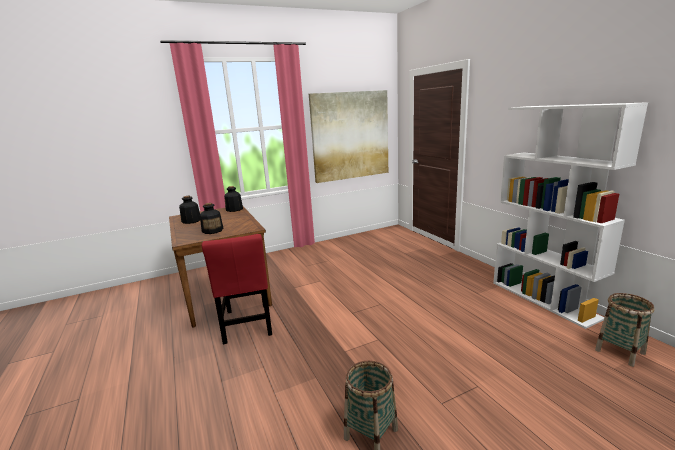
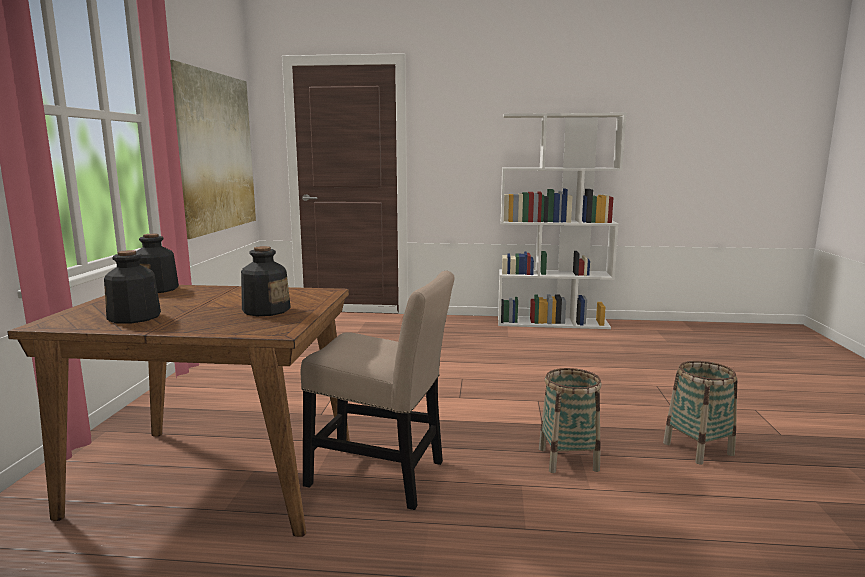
camera: 60 degrees left, 5 degrees down
(247, 325) = (382, 476): red chair -> beige chair
(620, 352) = (649, 332): basket -> basket (568, 459)

